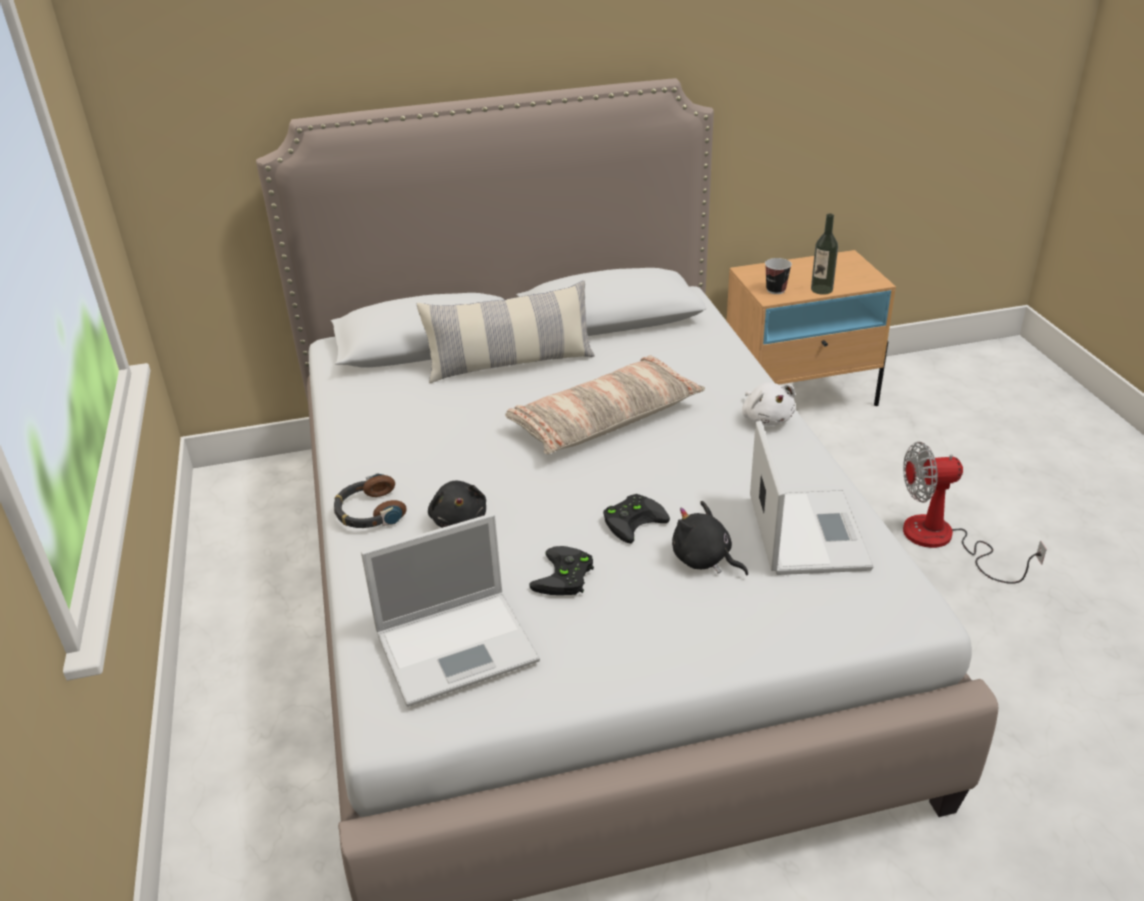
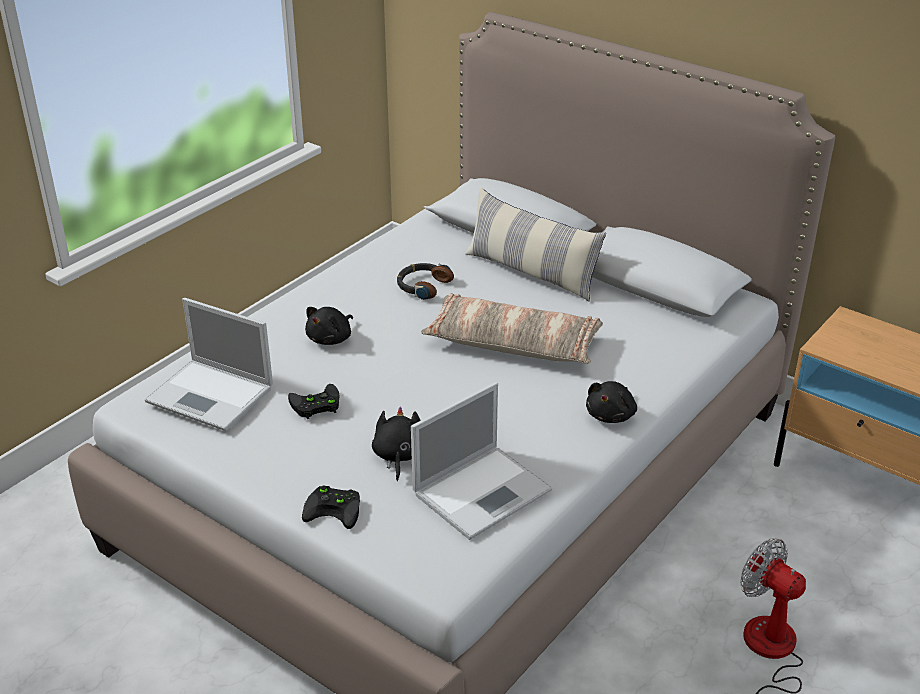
camera: 50 degrees right, 0 degrees up
(369, 512) = (302, 303): headphones -> headphones (423, 286)
(633, 519) = (409, 407): black game controller -> black game controller (335, 509)
(766, 418) = (611, 415): white plush toy -> black plush toy
(776, 290) = (838, 344): cup -> none
(821, 289) = (878, 368): bottle -> none

